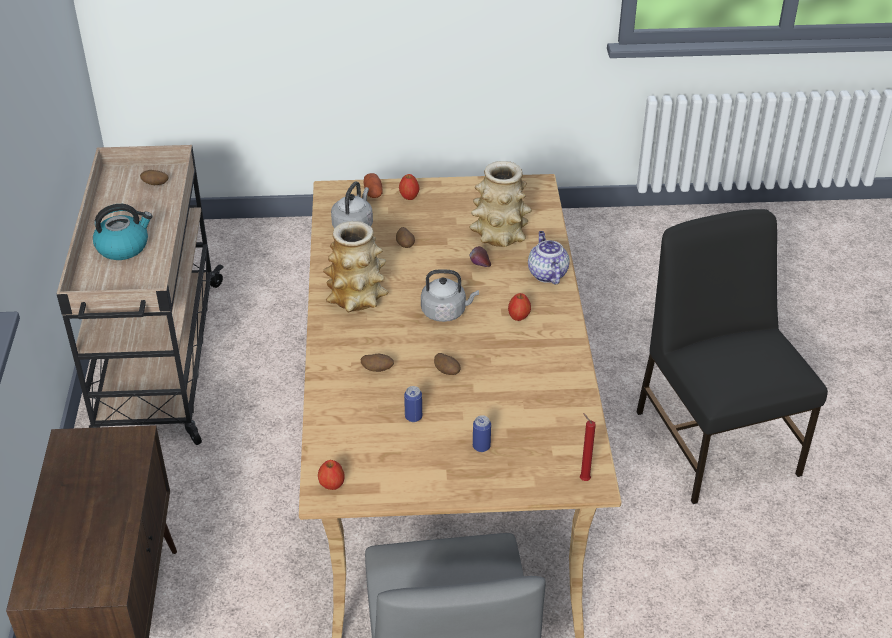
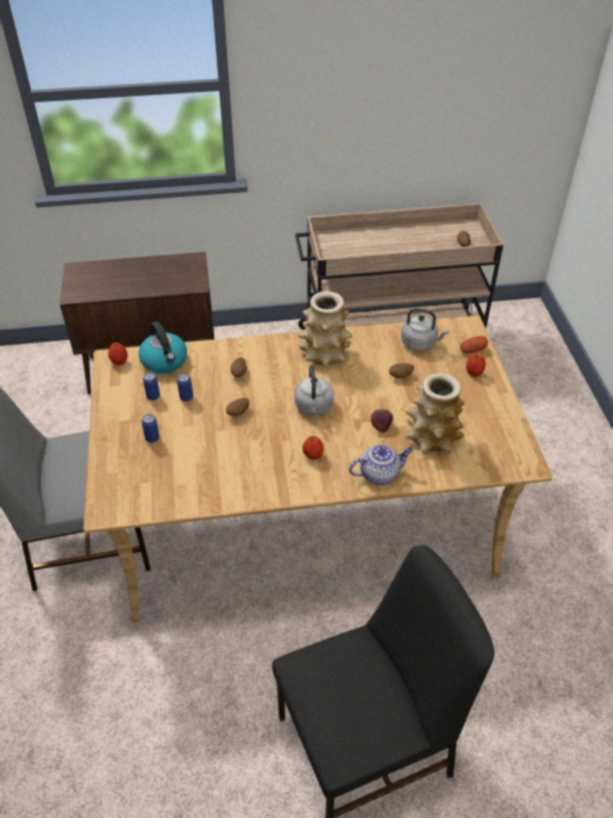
camera: 85 degrees right, 5 degrees up
(123, 247) = (382, 243): kettle -> kettle (165, 361)
(406, 448) = (153, 396): none -> can
(583, 479) = (111, 503): red candle -> none

